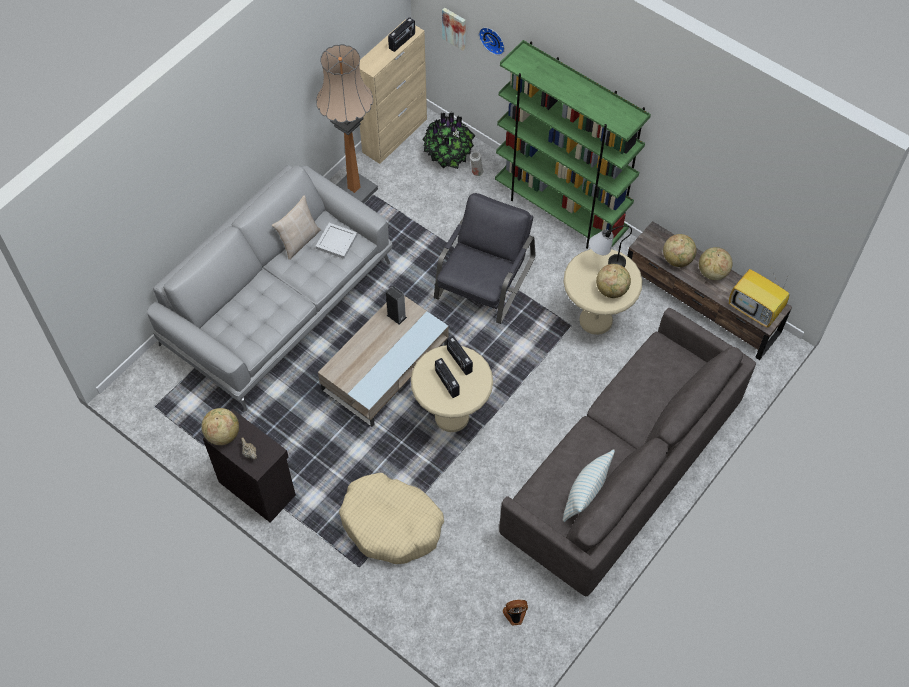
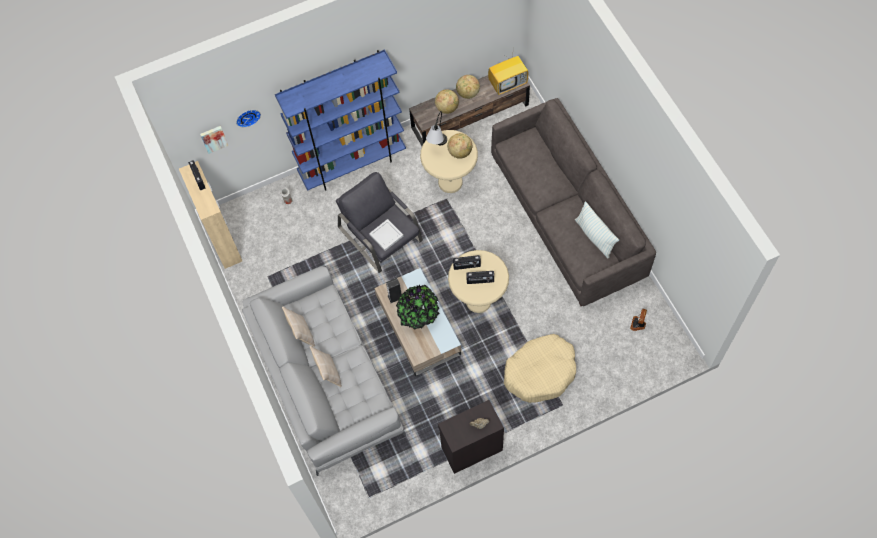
camera: 60 degrees left, 5 degrees up
(223, 434) = (456, 437): globe -> none
(264, 287) = (328, 372): none -> beige pillow
(336, 241) = (316, 308): white tray -> white tray (385, 235)
(354, 191) = (256, 288): floor lamp -> none
(448, 155) = (262, 212): potted plant -> potted plant (418, 314)
(560, 212) = (353, 164): green bookcase -> blue bookcase

